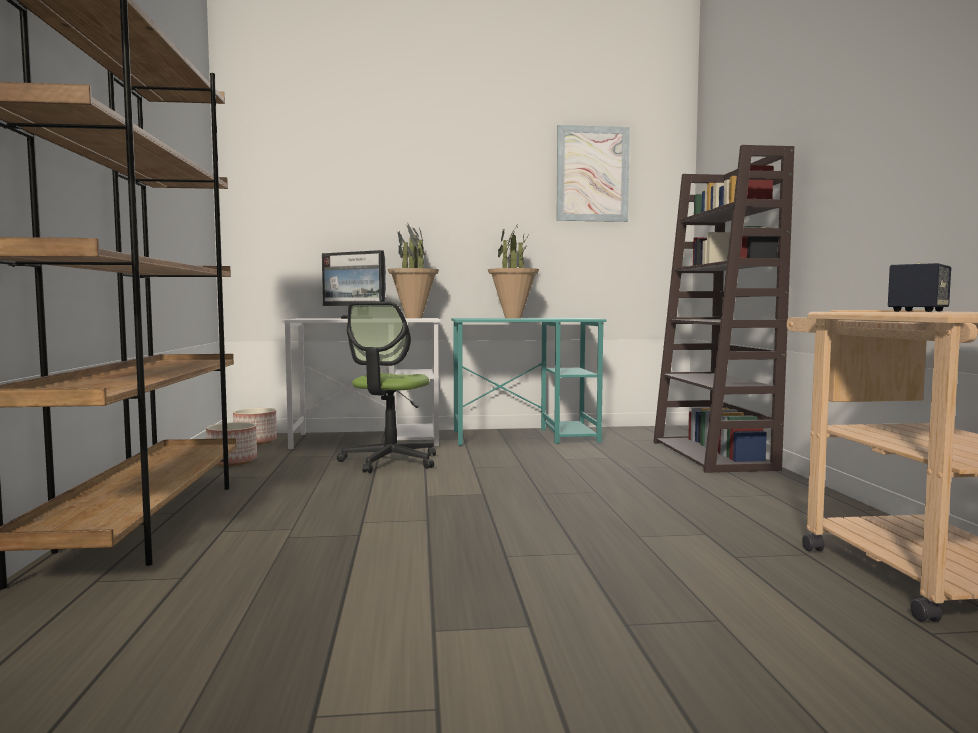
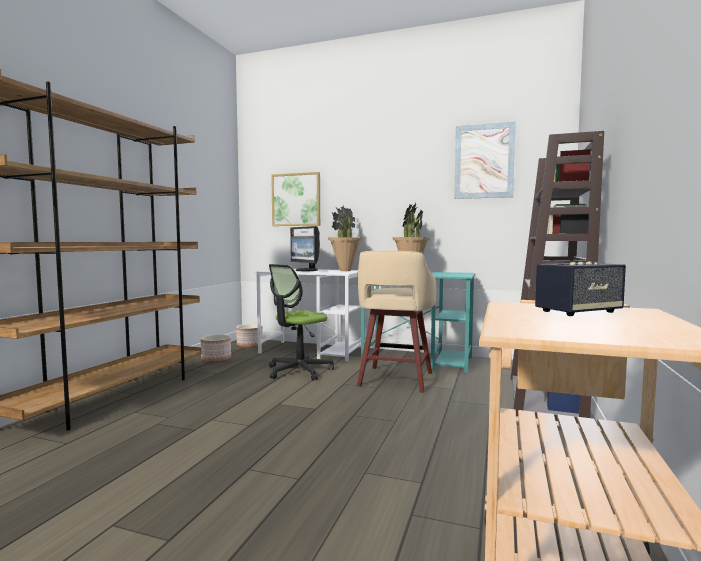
camera: 25 degrees right, 0 degrees up
(321, 211) = (296, 199): none -> picture
(530, 457) = (395, 380): none -> beige stool

